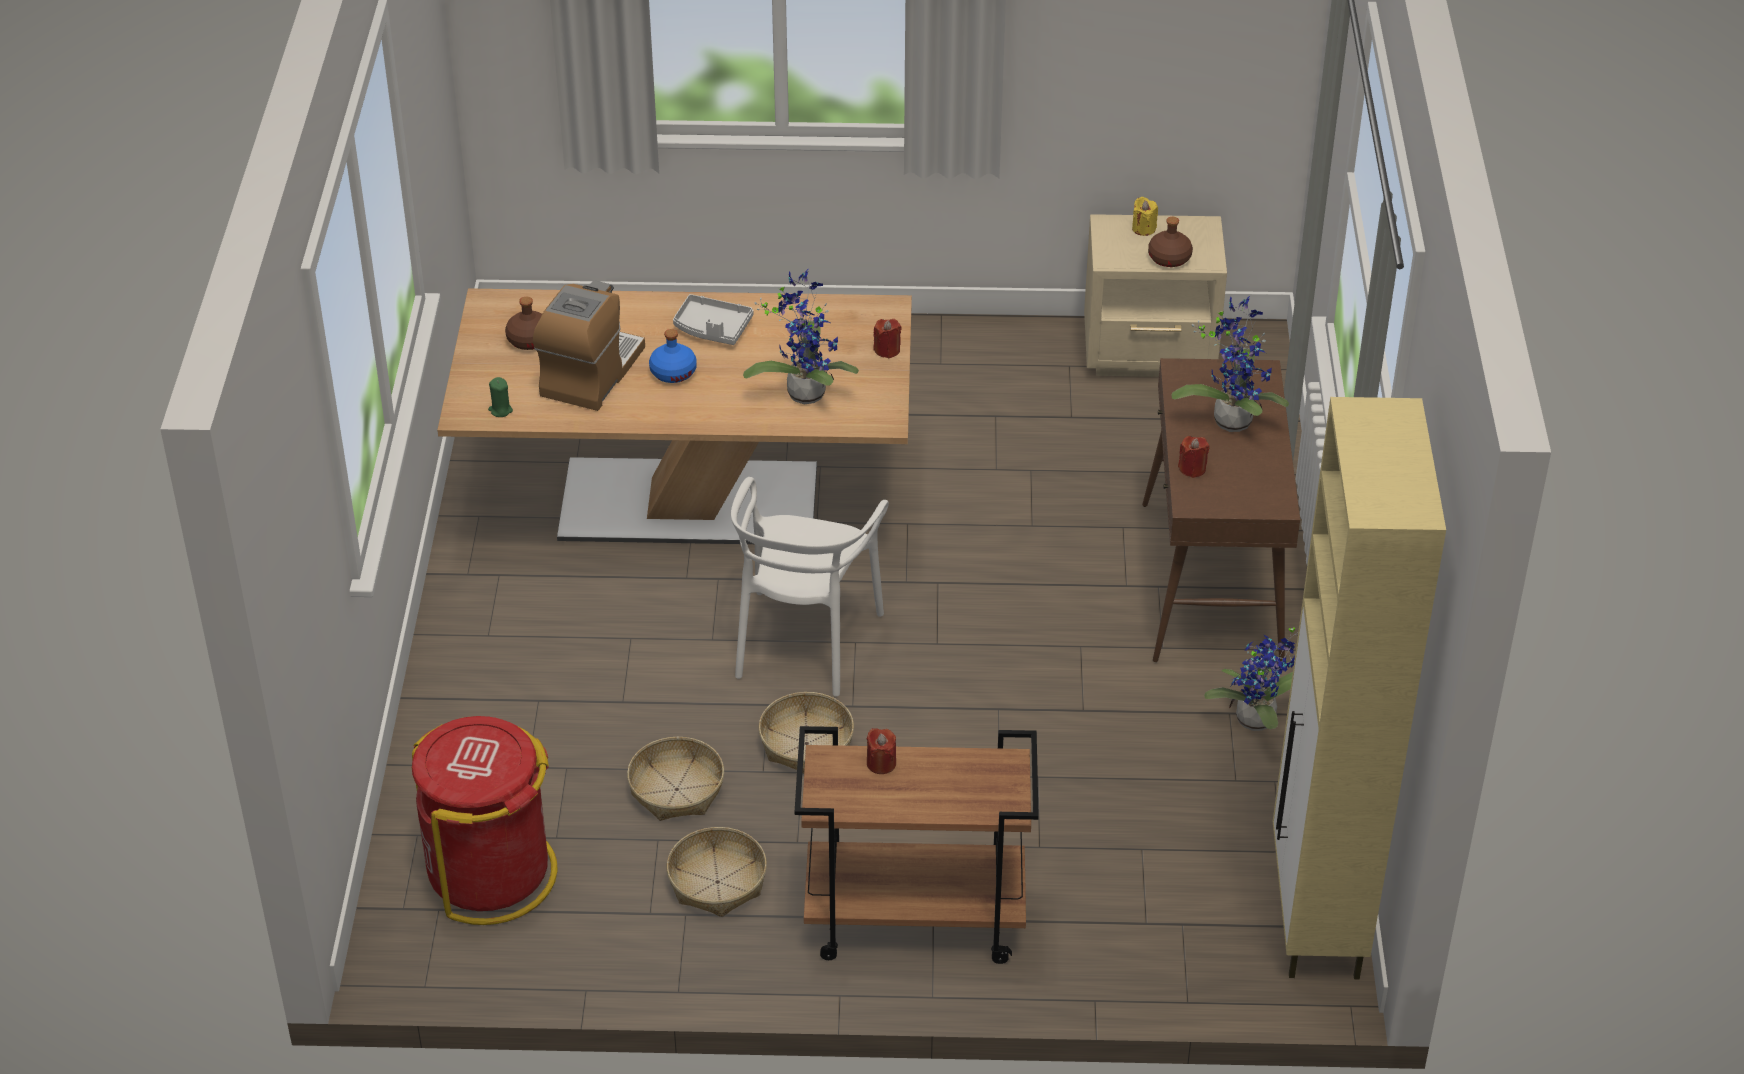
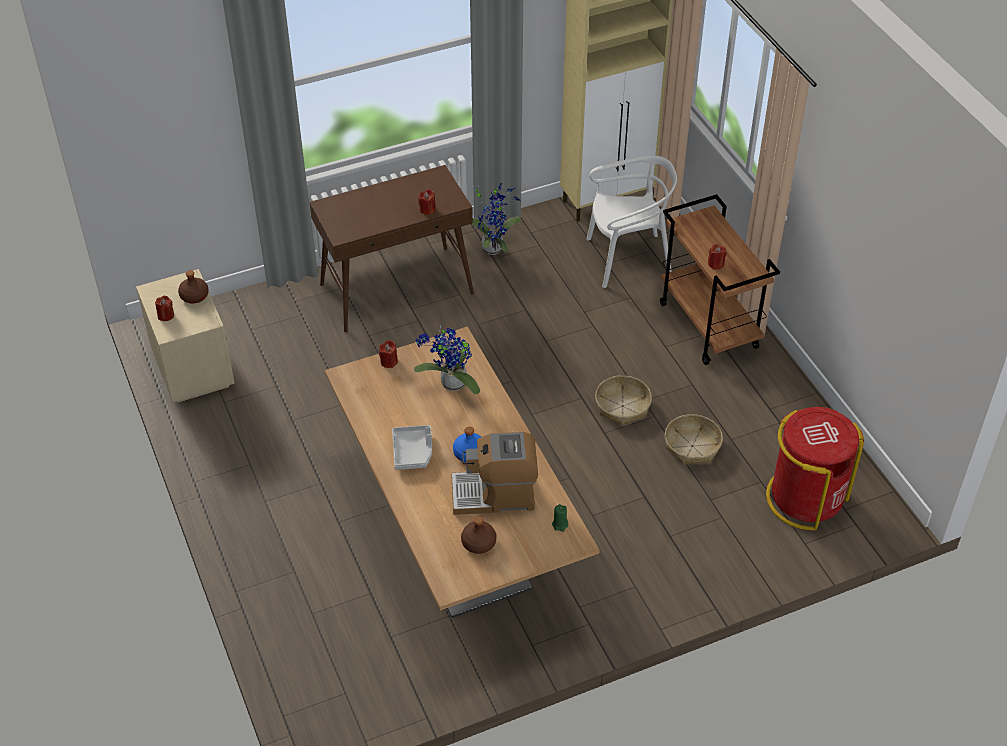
camera: 115 degrees left, 5 degrees up
(717, 882) = (741, 405): basket -> none
(804, 642) = (545, 436): white chair -> white chair (627, 259)
(1143, 229) = (166, 315): yellow candle -> red candle
(1231, 418) = (374, 206): potted plant -> none

